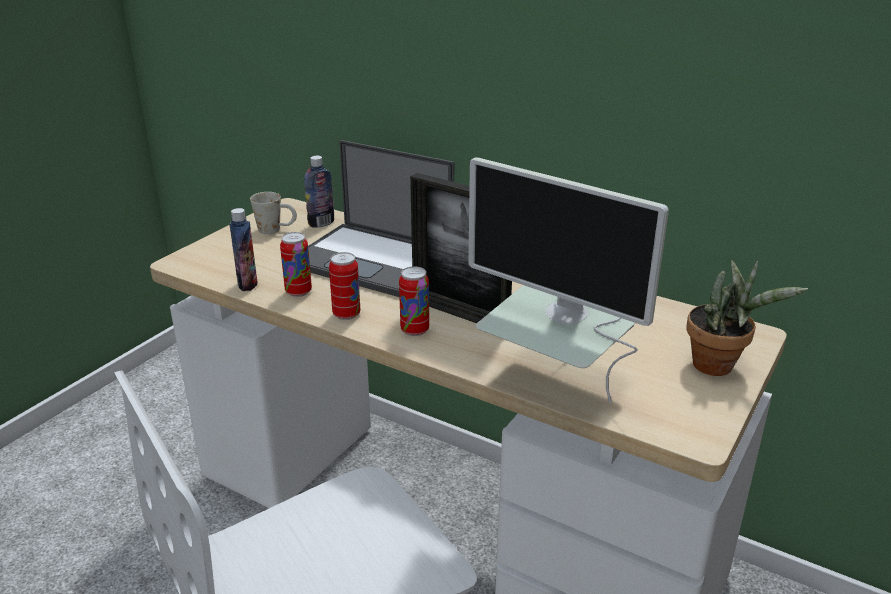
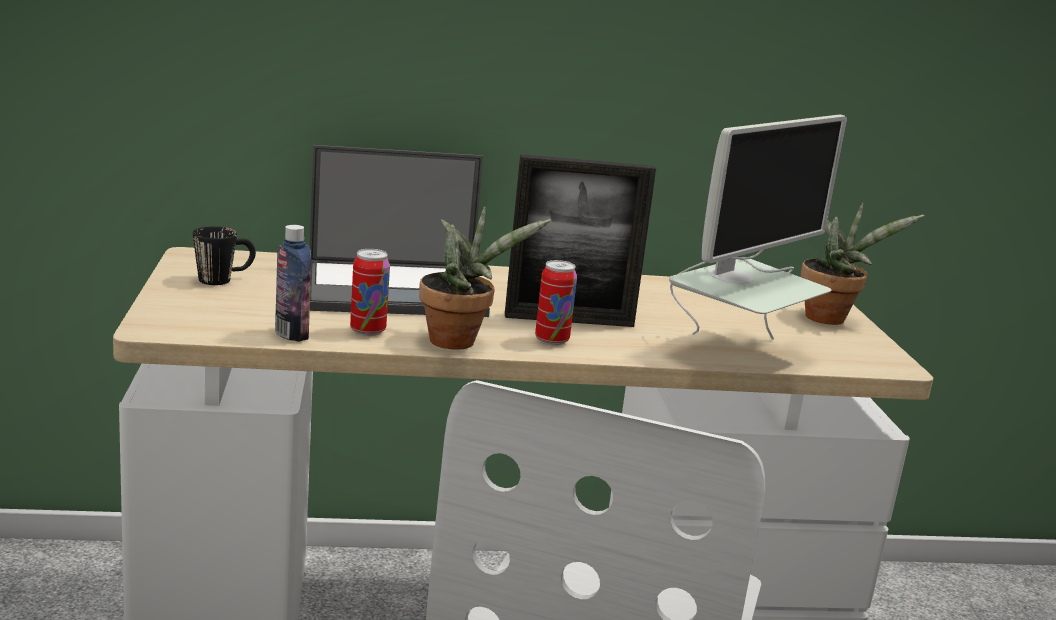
camera: 40 degrees left, 10 degrees down
(276, 230) = (224, 279): white mug -> black mug
(321, 223) = (270, 266): bottle -> none
(346, 314) = (459, 340): can -> potted plant
(554, 381) = (736, 352): monitor -> monitor turned 45 degrees counterclockwise

